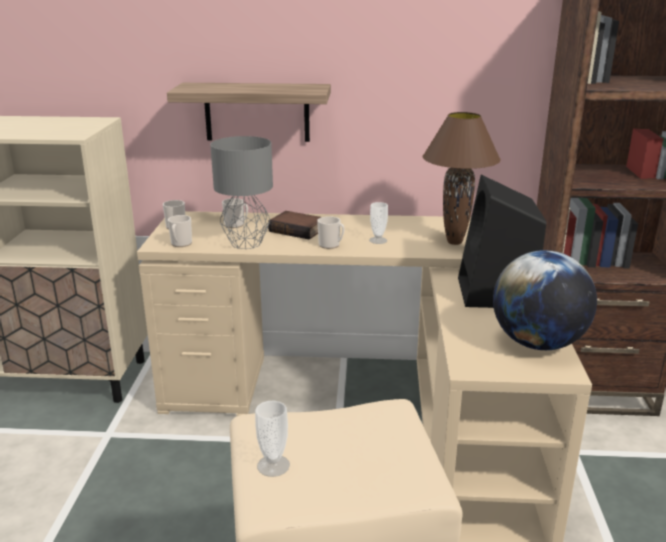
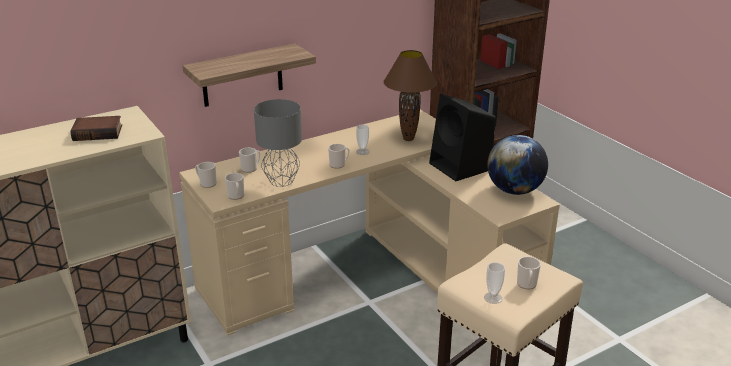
camera: 35 degrees left, 5 degrees up
(298, 230) = (300, 159): book -> book (98, 132)
(352, 471) = (527, 285): none -> mug

